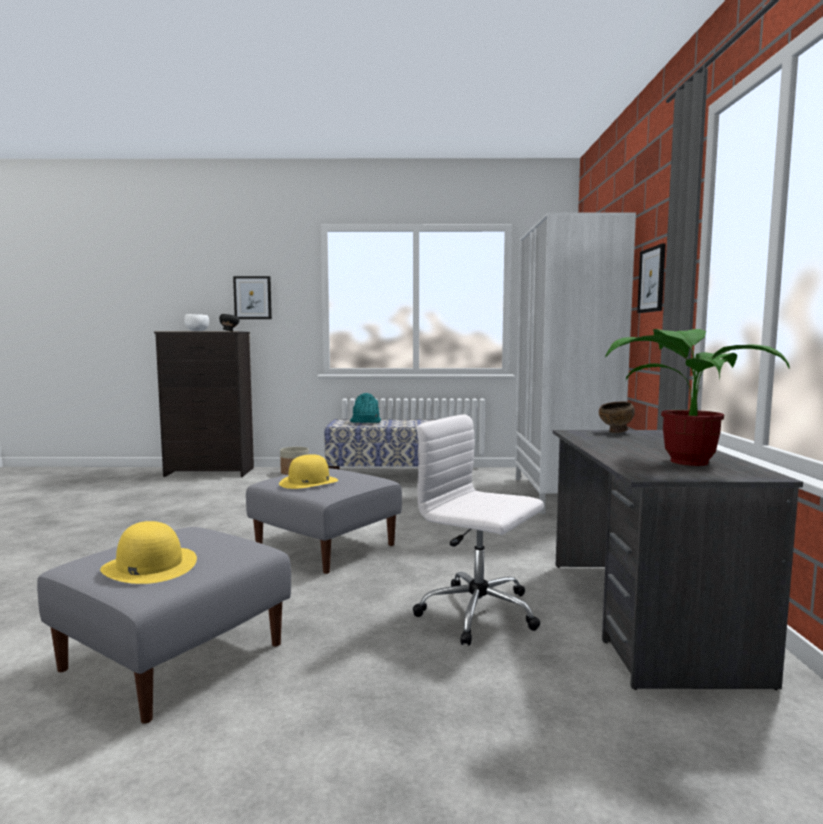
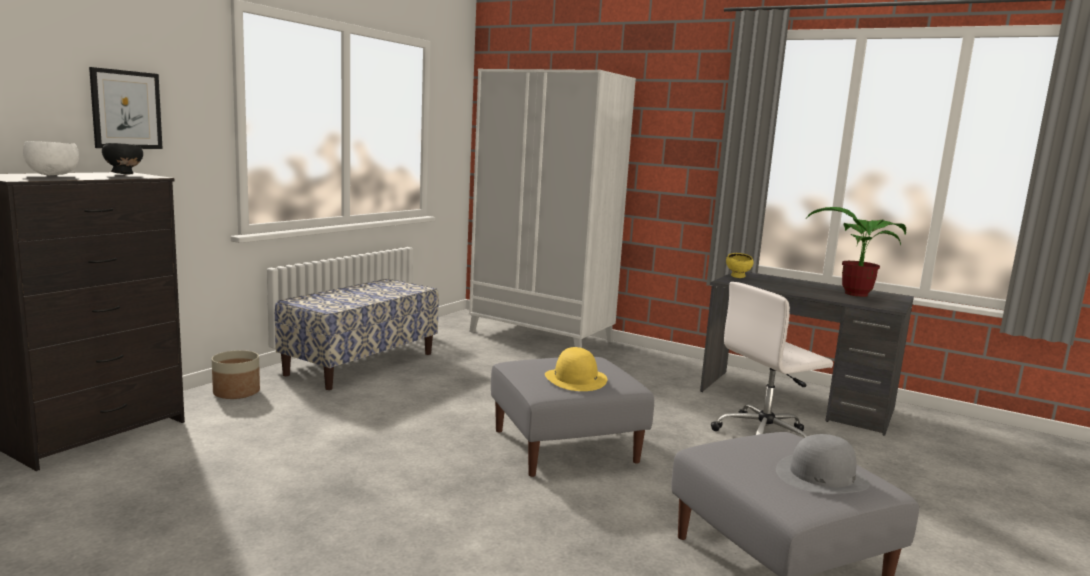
camera: 60 degrees left, 5 degrees up
(149, 566) = (821, 476): yellow hat -> grey hat
(365, 422) = (336, 297): turquoise hat -> none
(616, 432) = (738, 277): brown bowl -> yellow bowl
(652, 280) = (666, 143): picture -> none

